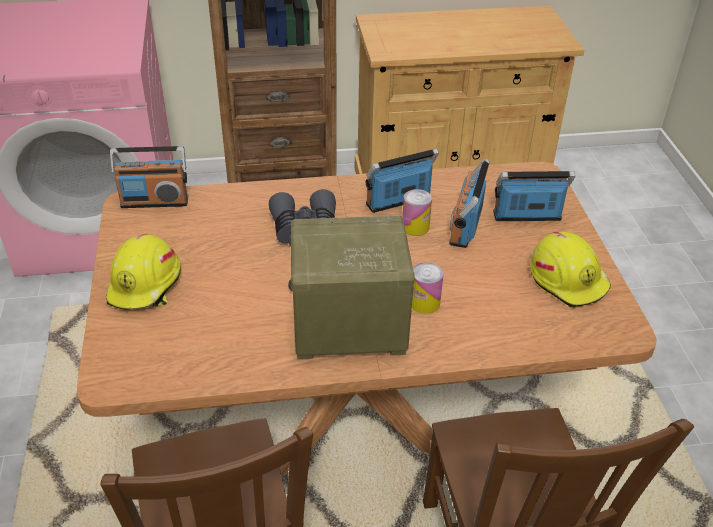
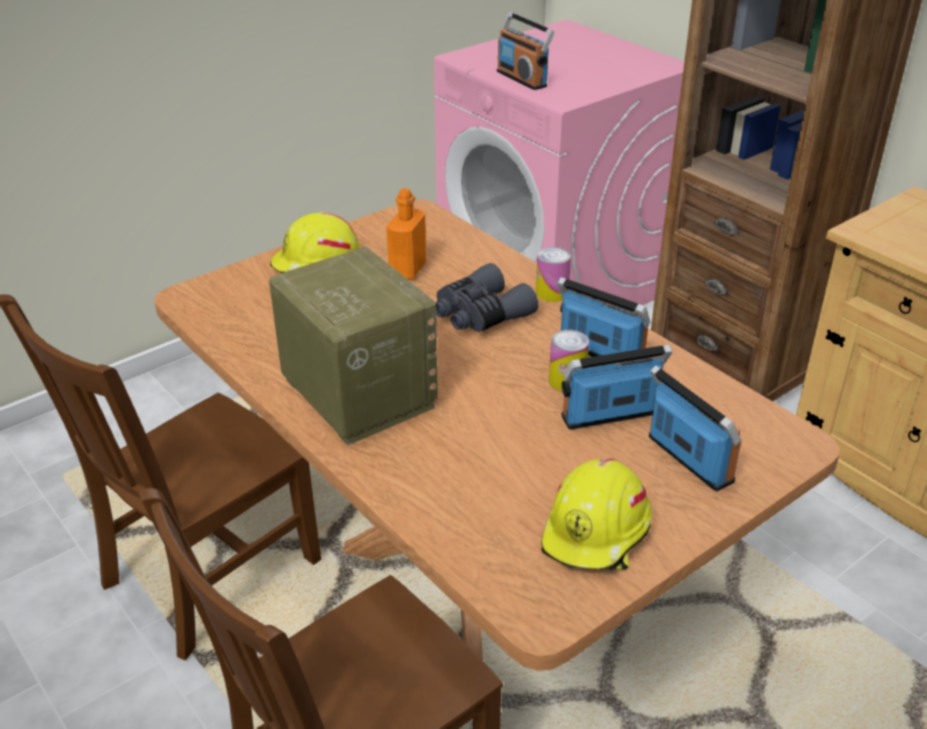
camera: 60 degrees right, 5 degrees down
(154, 201) = (434, 222): radio -> radio (522, 79)
(209, 241) = (407, 270): none -> orange bottle
(424, 303) = (441, 431): can -> can (552, 293)

